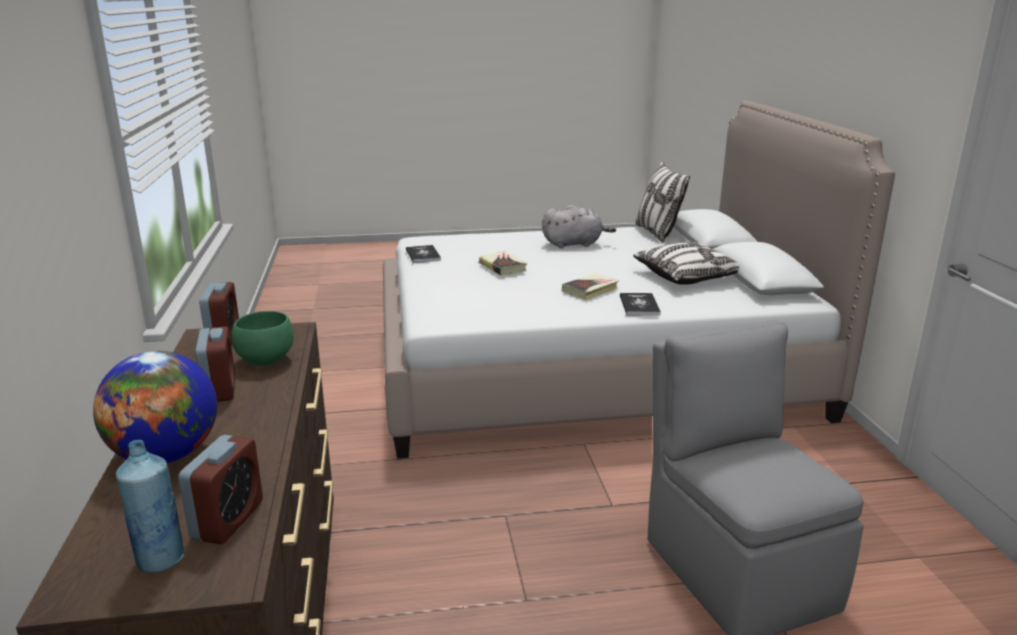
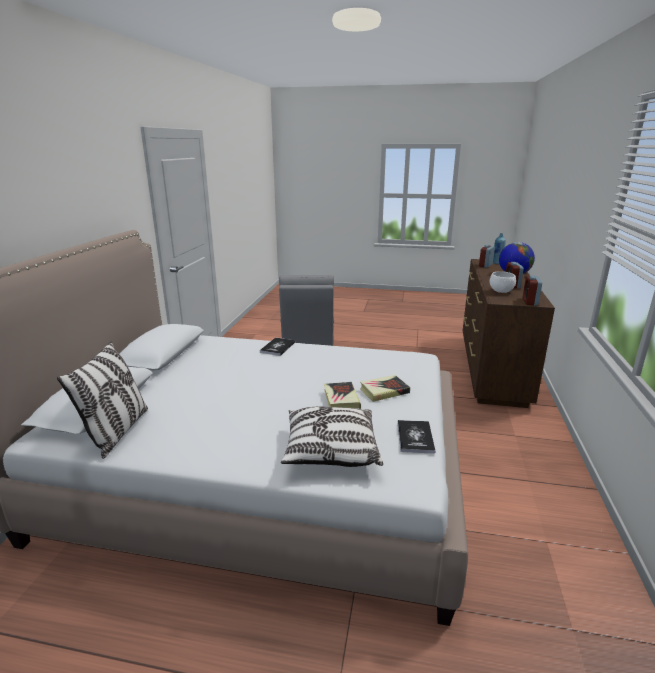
camera: 160 degrees left, 0 degrees up
(264, 360) = (501, 292): green bowl -> white bowl
(574, 244) = (235, 426): grey plush toy -> none
(590, 290) = (293, 363): book -> book (384, 391)
(687, 277) = (206, 365): pillow -> pillow (331, 450)

